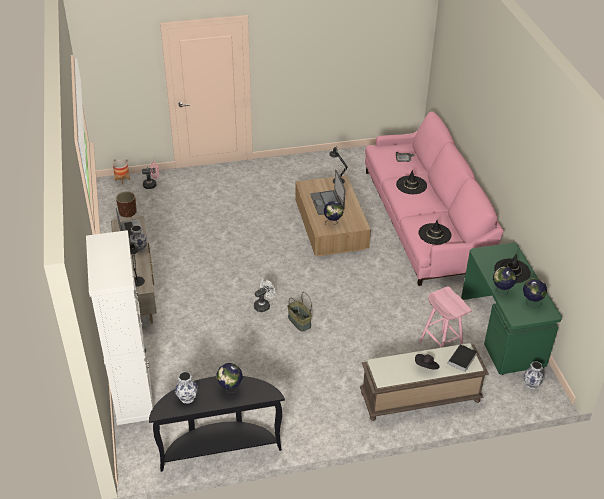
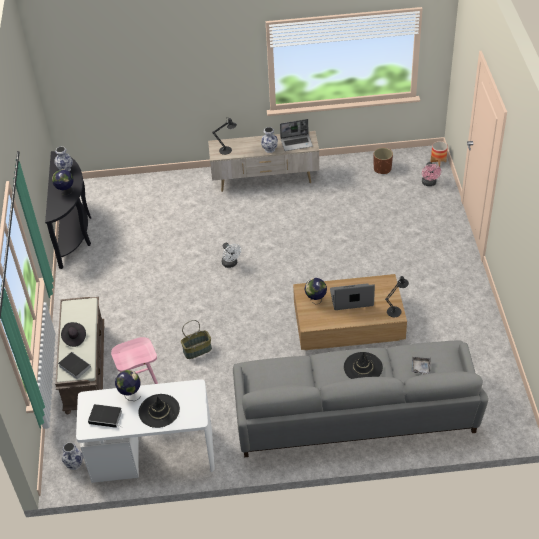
camera: 100 degrees right, 5 degrees up
(133, 392) = (145, 184): white cabinet -> none
(299, 322) = (203, 288): basket -> basket (197, 350)
(424, 220) = (354, 414): pink sofa -> grey sofa
(434, 234) = (267, 377): black hat -> none
(502, 332) = (151, 455): green desk -> white desk
(531, 302) = (106, 417): globe -> book

